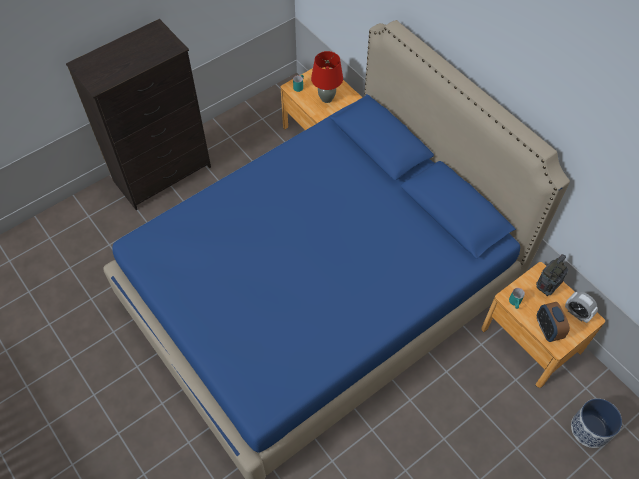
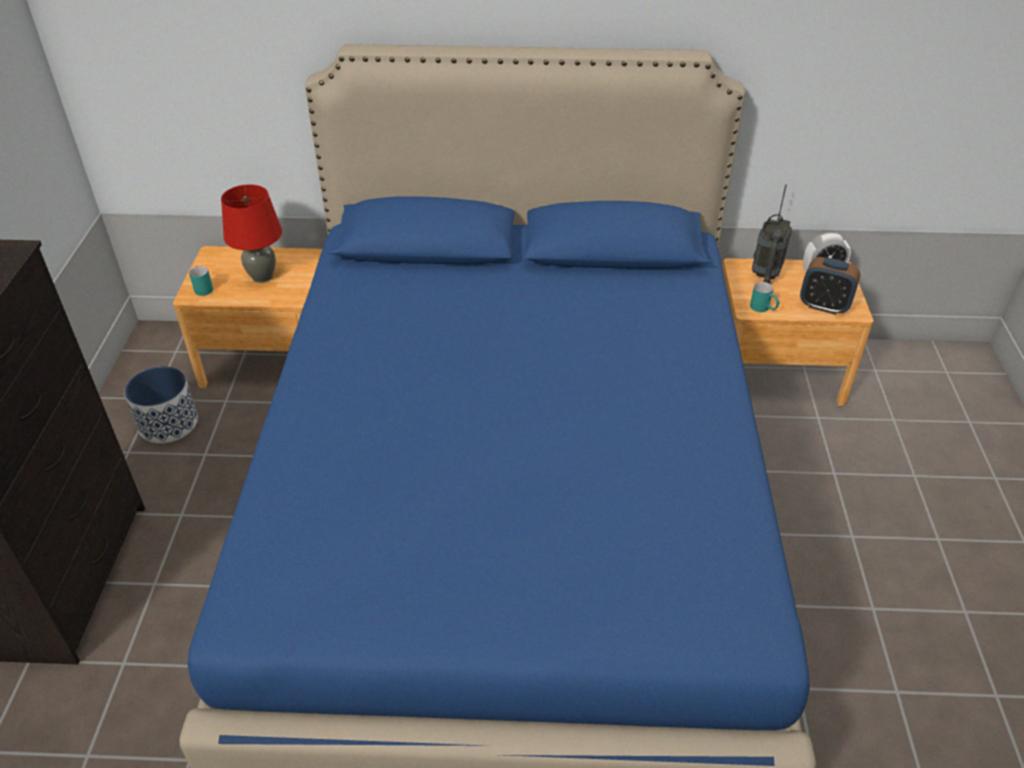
camera: 50 degrees left, 15 degrees down
(546, 288) = (765, 275): radio -> radio turned 150 degrees counterclockwise
(590, 429) = (932, 400): planter -> planter (169, 424)

